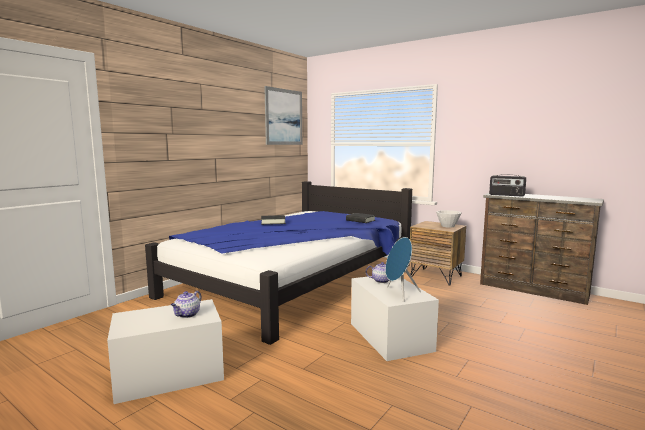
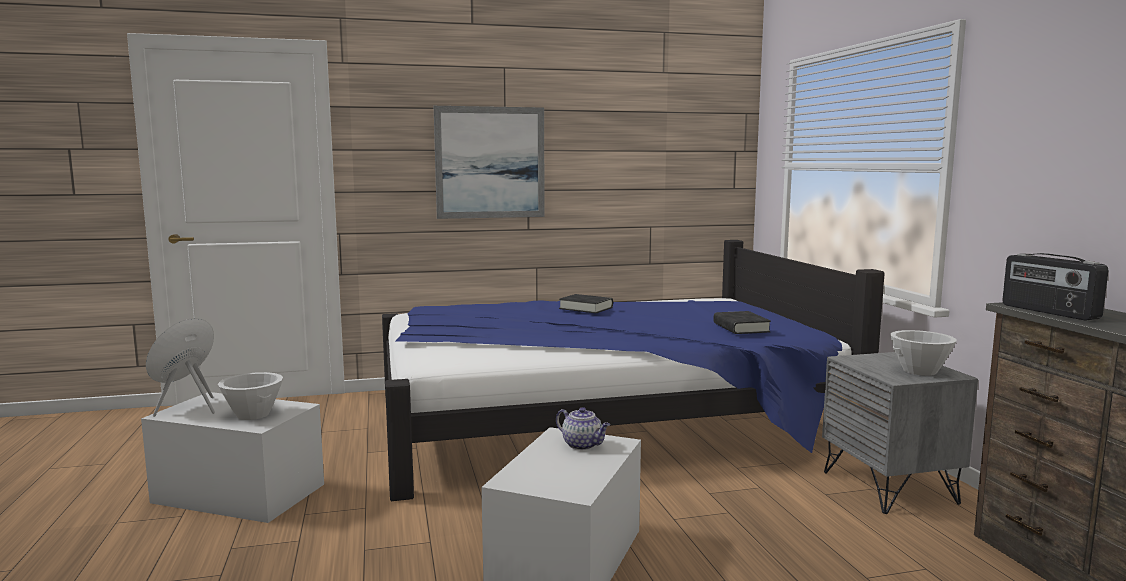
camera: 40 degrees right, 0 degrees up
(187, 315) = (253, 415): teapot -> white bowl
(284, 117) = (691, 114): picture -> picture (490, 162)
(399, 294) = (551, 474): blue speaker -> blue speaker (188, 408)
(436, 276) = (890, 488): brown nightstand -> grey nightstand

